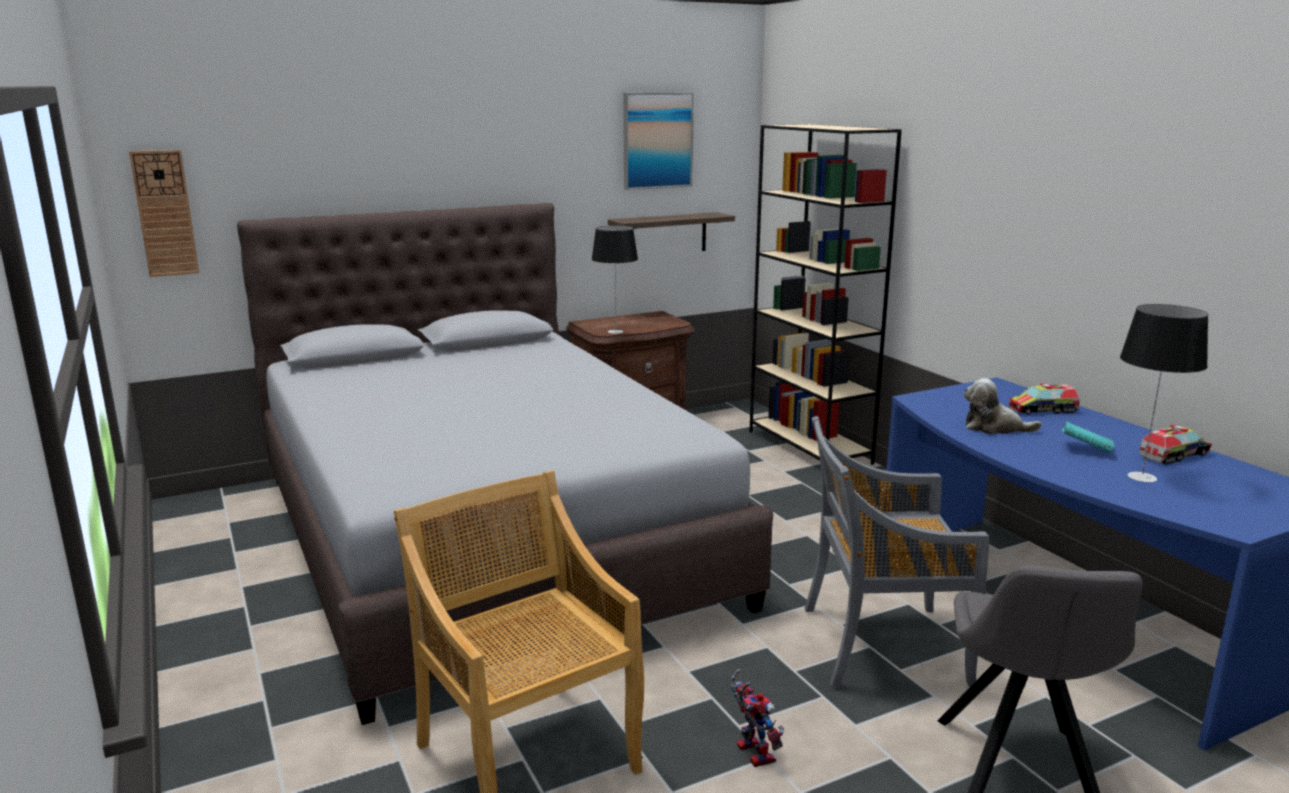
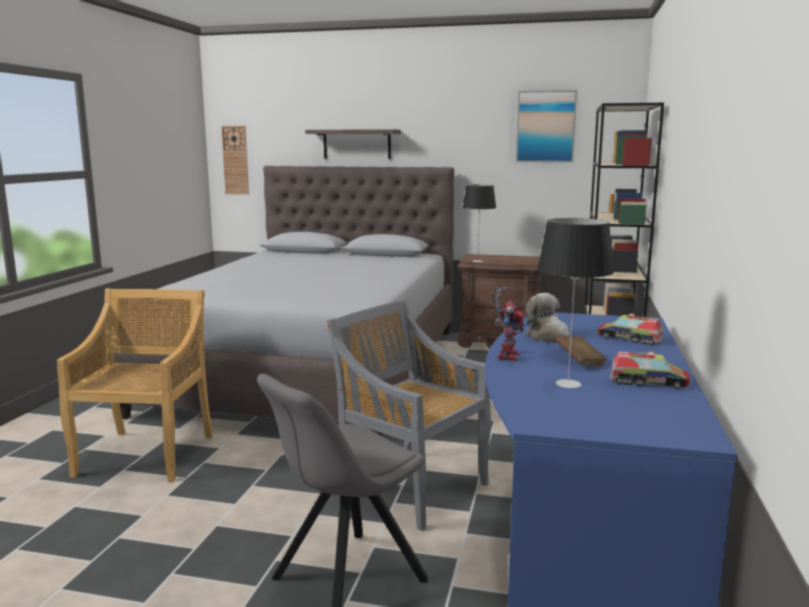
camera: 40 degrees right, 5 degrees down
(664, 235) = (548, 198): shelf -> shelf (357, 144)
(750, 751) = (233, 498): toy robot -> toy robot (506, 355)
(1085, 449) = (579, 362): turquoise book -> brown book

